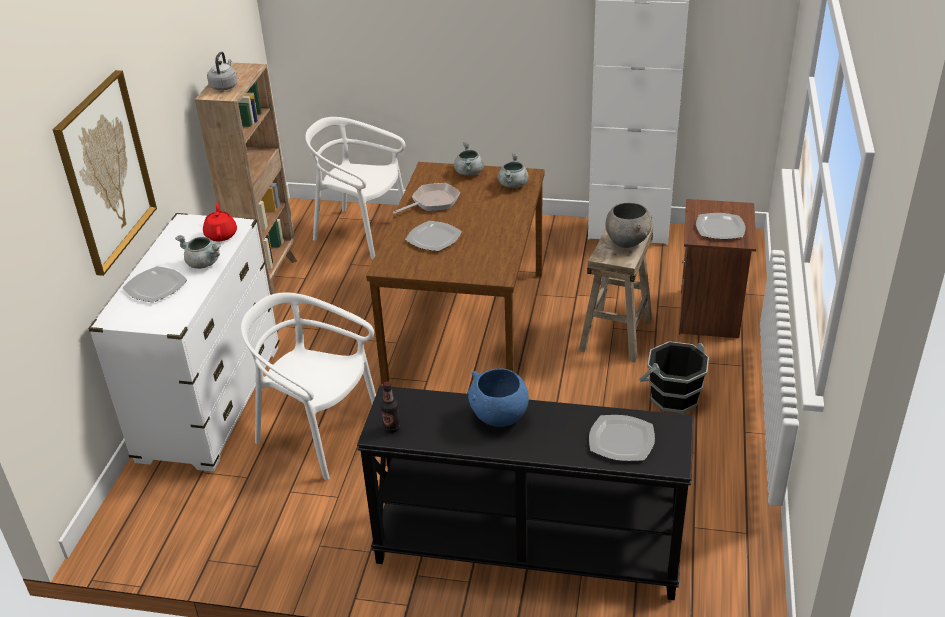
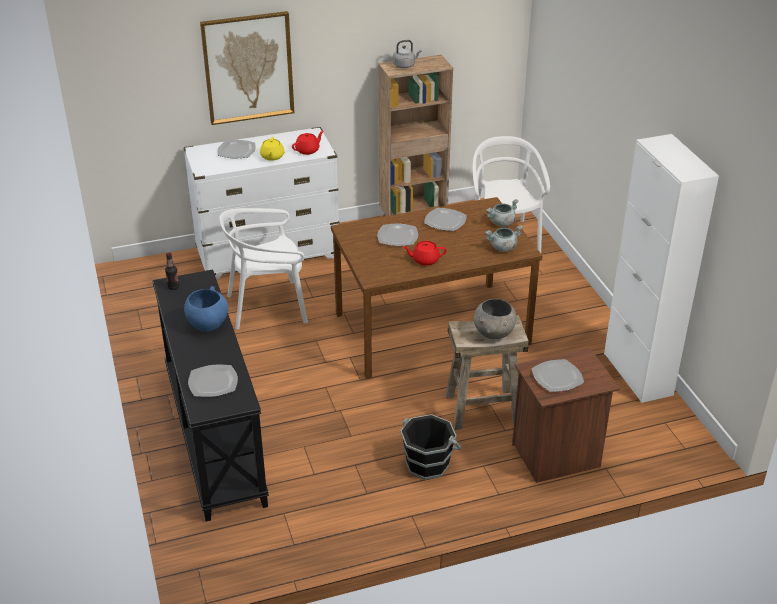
camera: 60 degrees right, 0 degrees up
(204, 263) = (272, 157): grey cooking pot -> yellow teapot
(318, 434) = (268, 307): white chair -> white chair turned 105 degrees counterclockwise
(432, 202) = (445, 221): frying pan -> plate
(493, 234) = (425, 260): none -> red teapot

